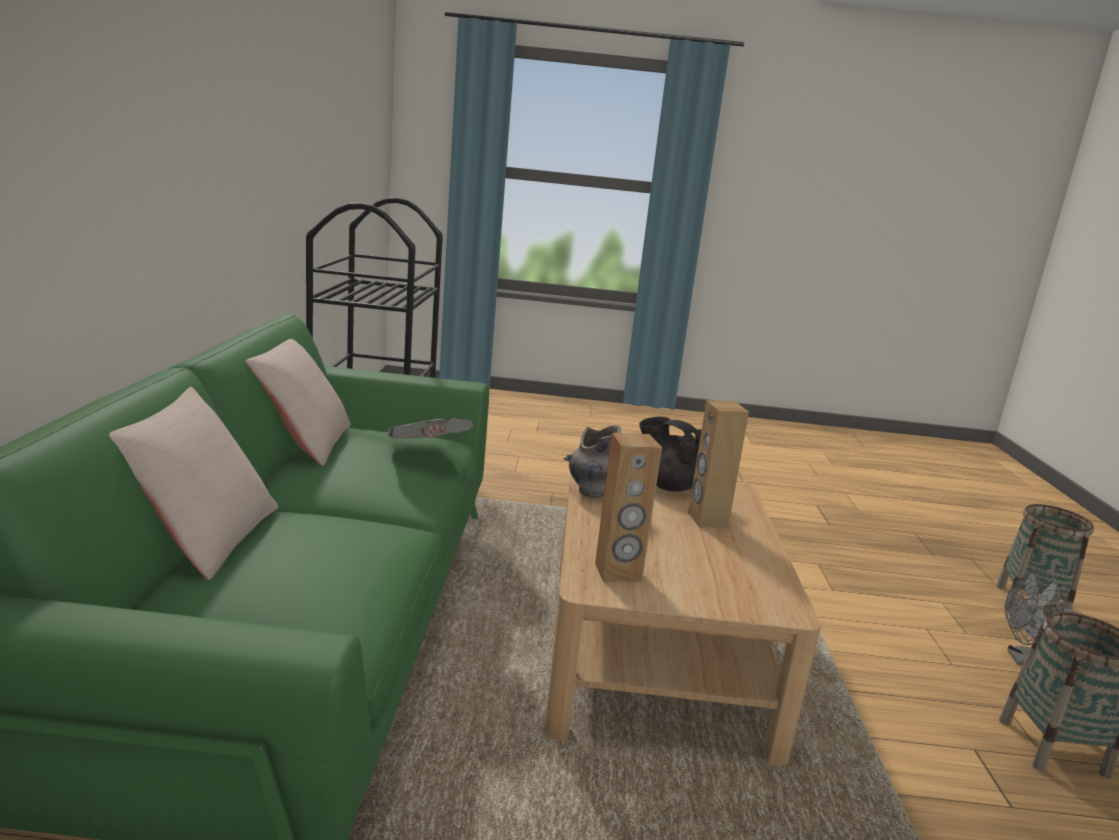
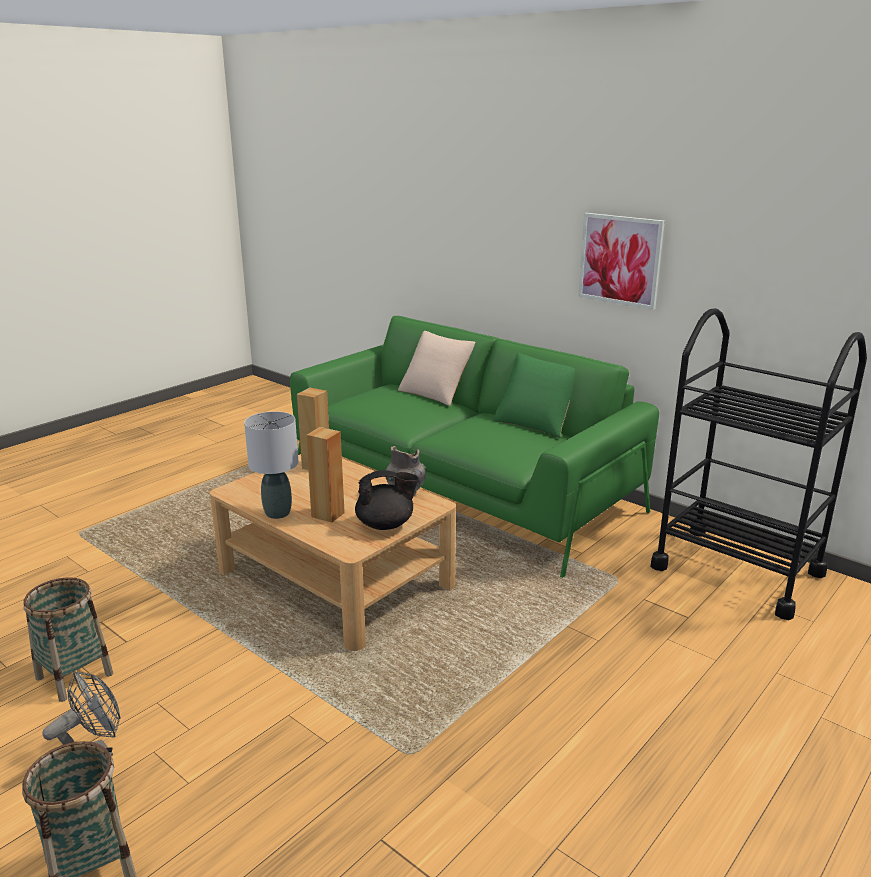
camera: 130 degrees right, 5 degrees up
(218, 171) = (620, 260): none -> picture
(303, 442) = (536, 422): beige pillow -> green pillow
(428, 452) = (486, 444): newspaper -> none
(760, 549) = (277, 513): none -> grey table lamp

